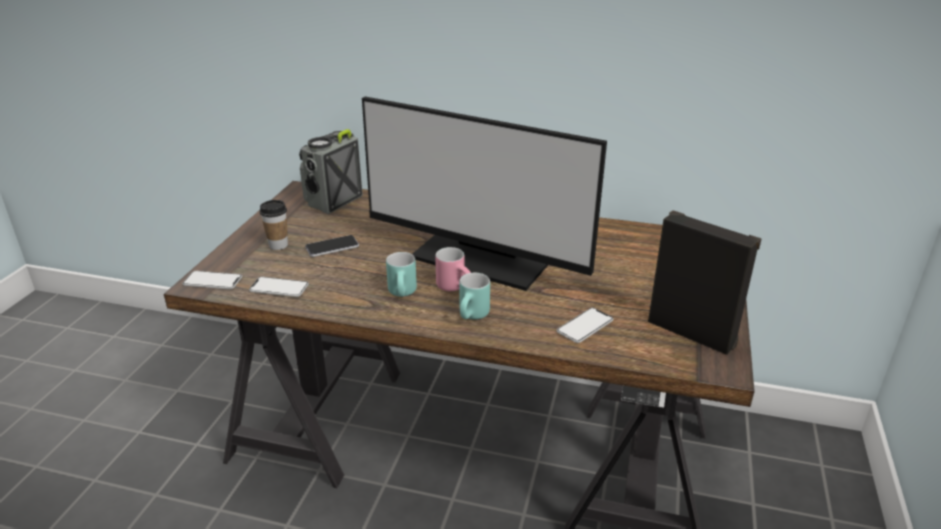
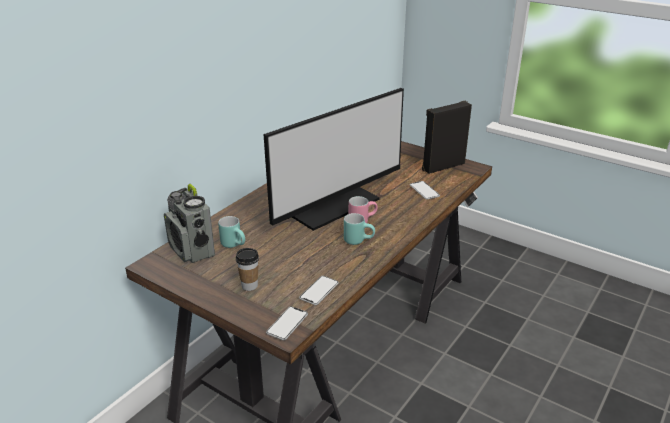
camera: 70 degrees left, 0 degrees up
(332, 247) = (272, 260): phone -> none
(474, 317) = (398, 221): turquoise mug -> turquoise mug (235, 244)

